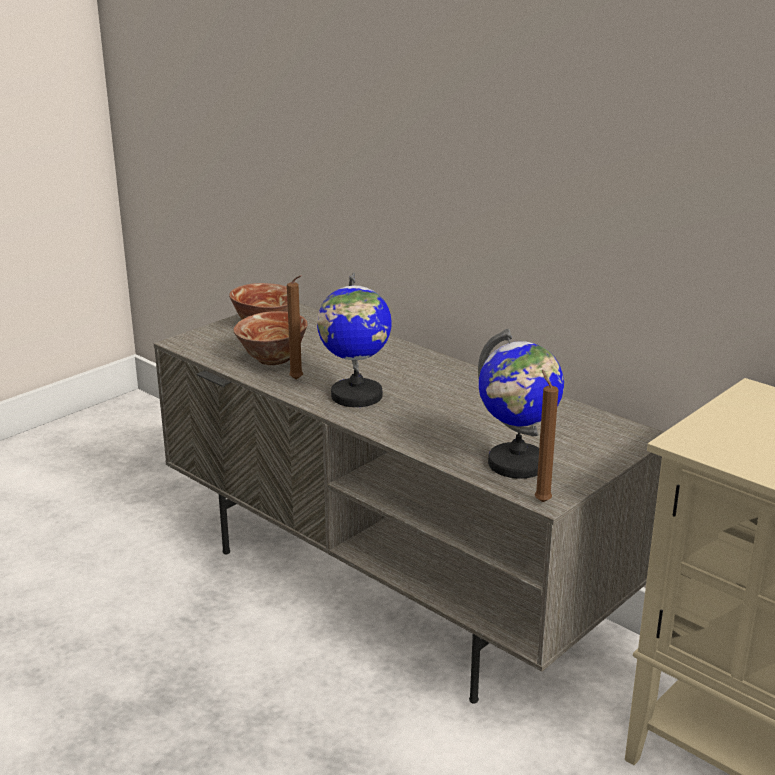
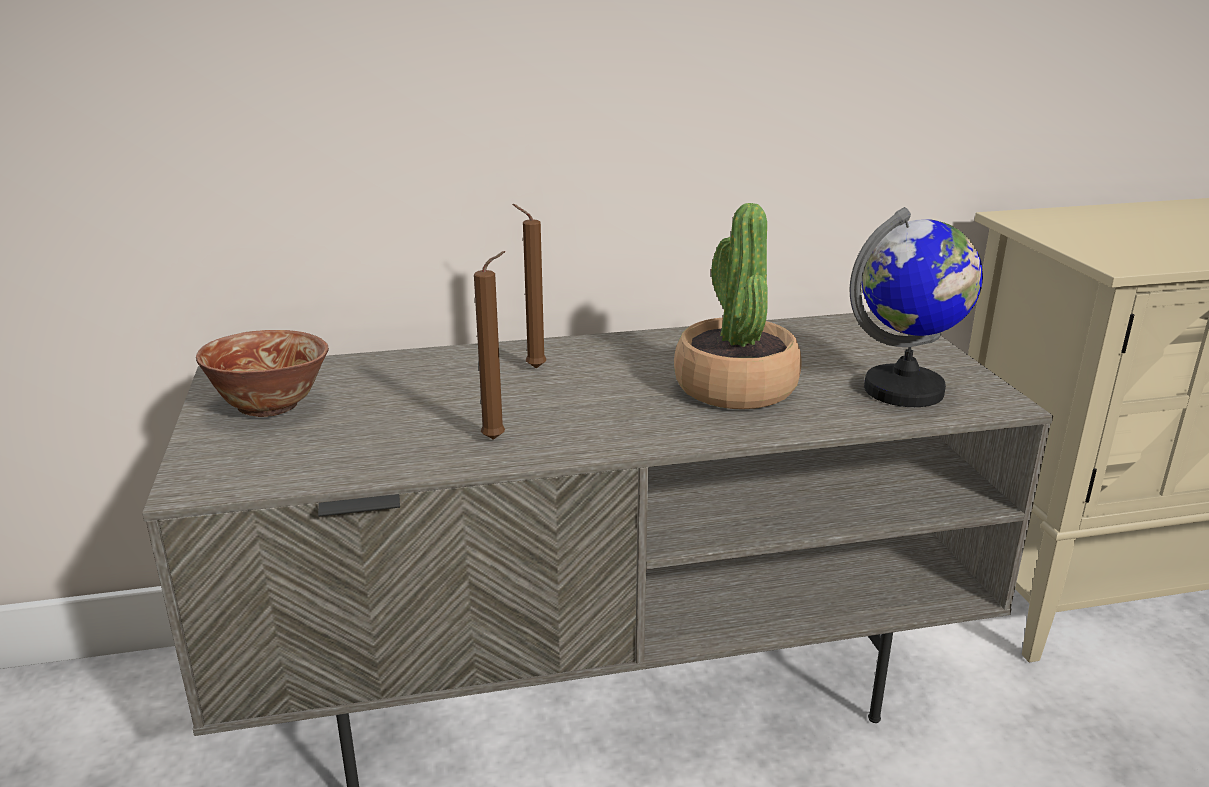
camera: 55 degrees left, 0 degrees up
(273, 359) = (397, 435): bowl -> none
(356, 396) = (607, 418): globe -> none
(444, 416) = (735, 387): none -> potted plant
(541, 500) = (1005, 407): brown candle -> brown candle (532, 368)

